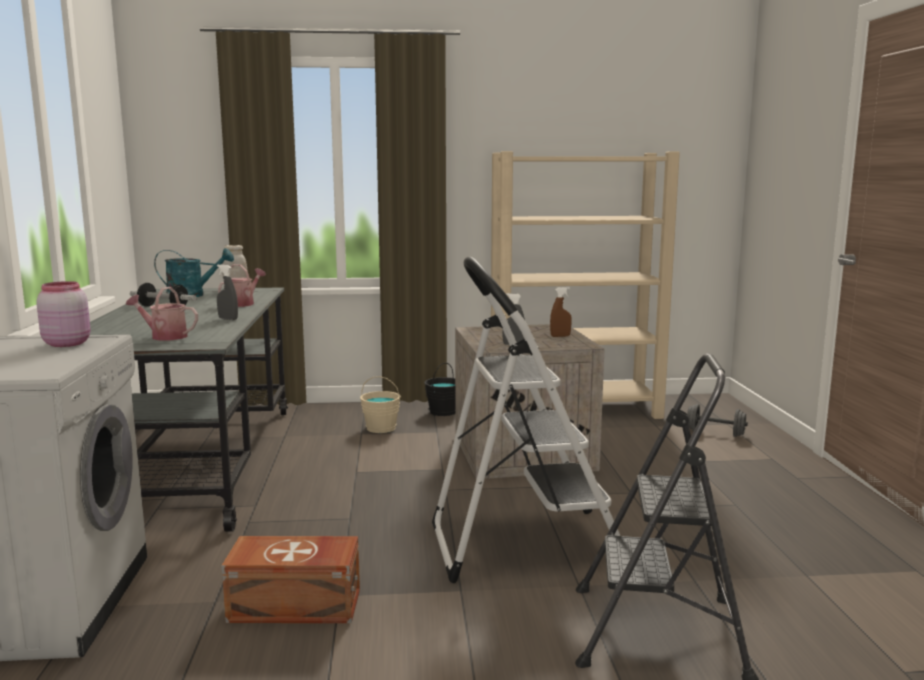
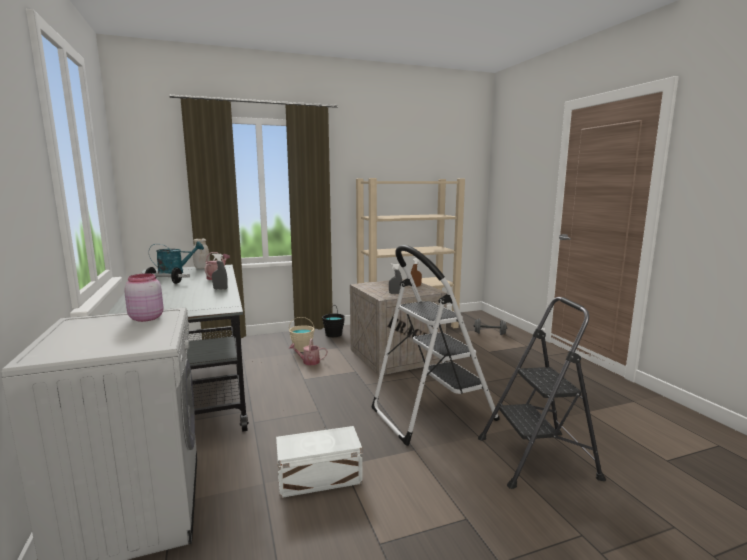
camera: 15 degrees left, 0 degrees up
(165, 336) = (189, 305): watering can -> watering can (308, 362)
(296, 606) = (320, 478): brown storage box -> white storage box

